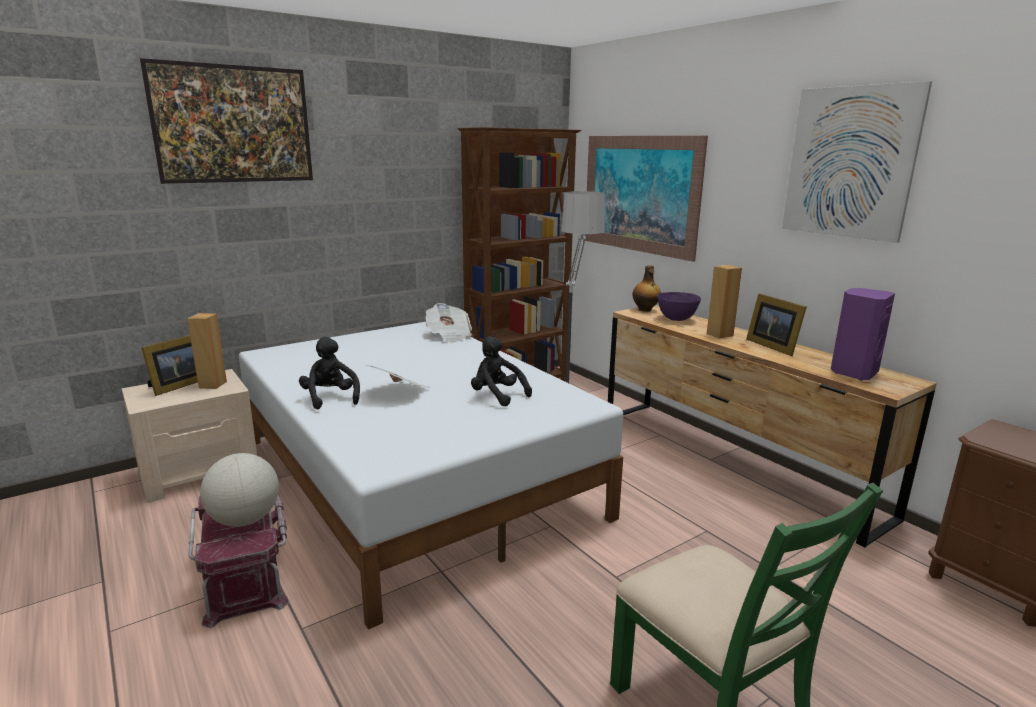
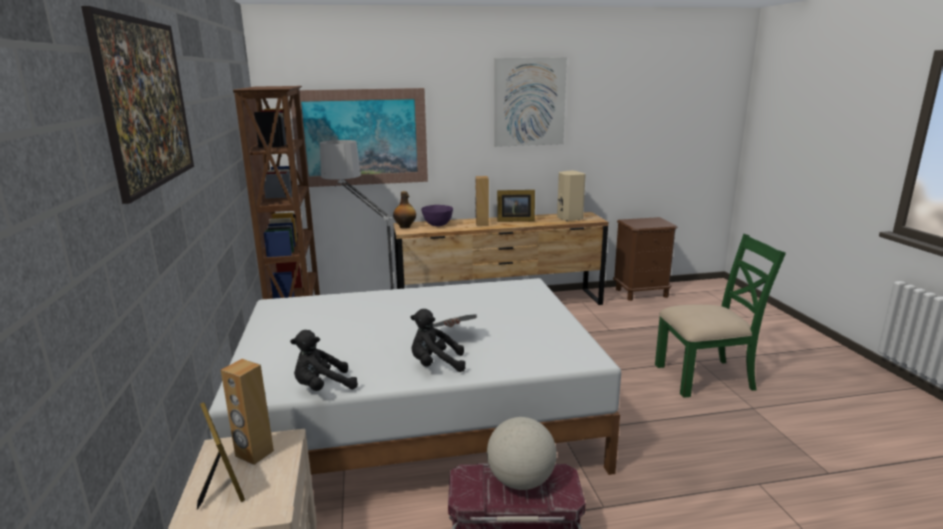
camera: 65 degrees left, 0 degrees up
(449, 336) = (323, 300): newspaper -> none
(497, 396) = (490, 305): black plush toy -> black plush toy (322, 388)
(853, 372) = (568, 218): purple speaker -> beige speaker

